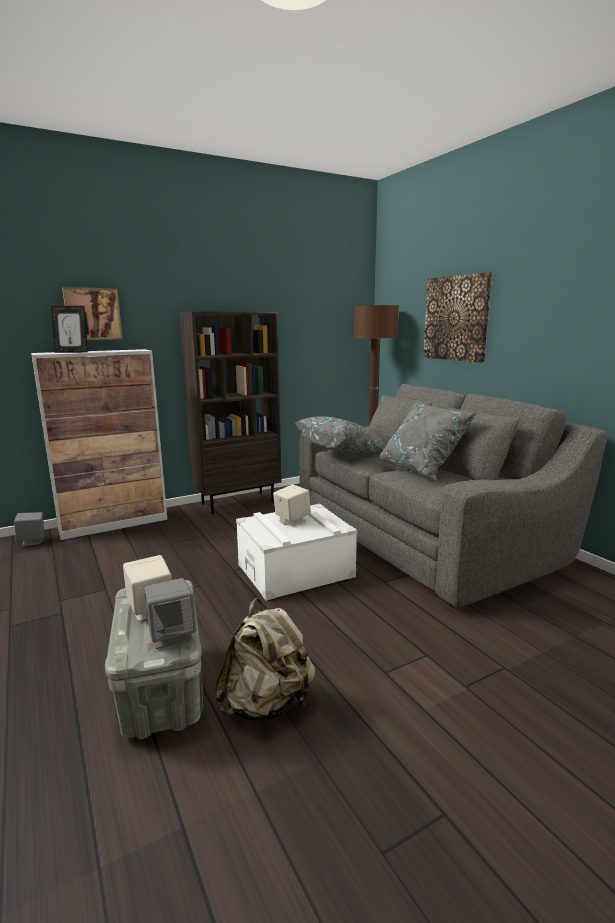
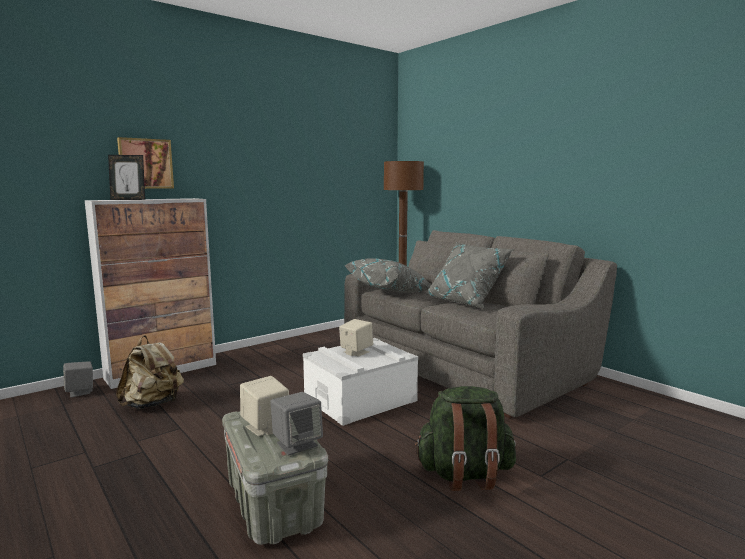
camera: 10 degrees left, 5 degrees down
(238, 502) = (281, 346): brown bookcase -> none
(267, 704) = (377, 506): beige backpack -> beige backpack (153, 404)
(377, 675) = (465, 475): none -> green backpack
(456, 318) = (478, 172): picture -> none

